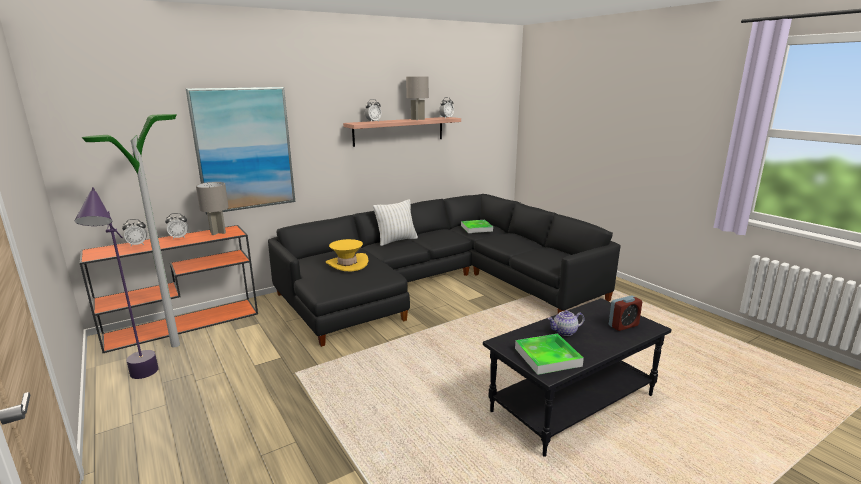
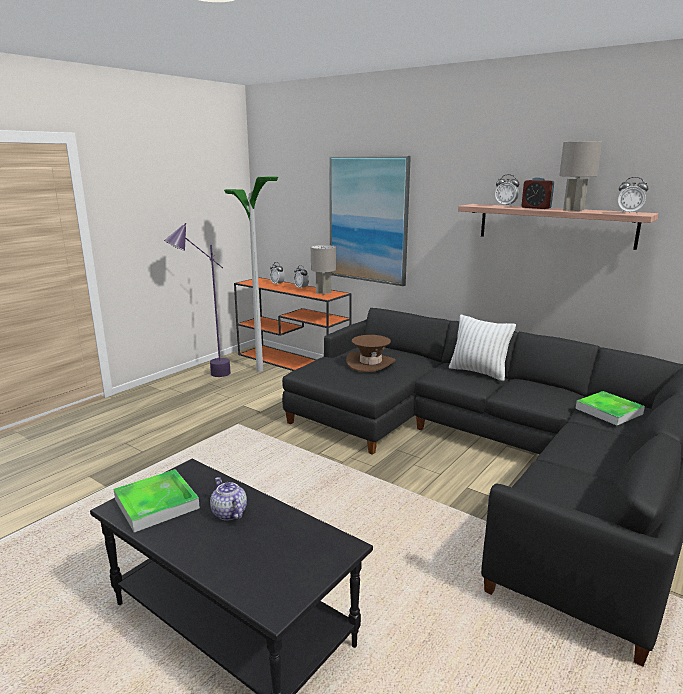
camera: 70 degrees right, 0 degrees up
(347, 264) = (370, 363): yellow hat -> brown hat
(623, 325) = (267, 571): alarm clock -> alarm clock (536, 208)

